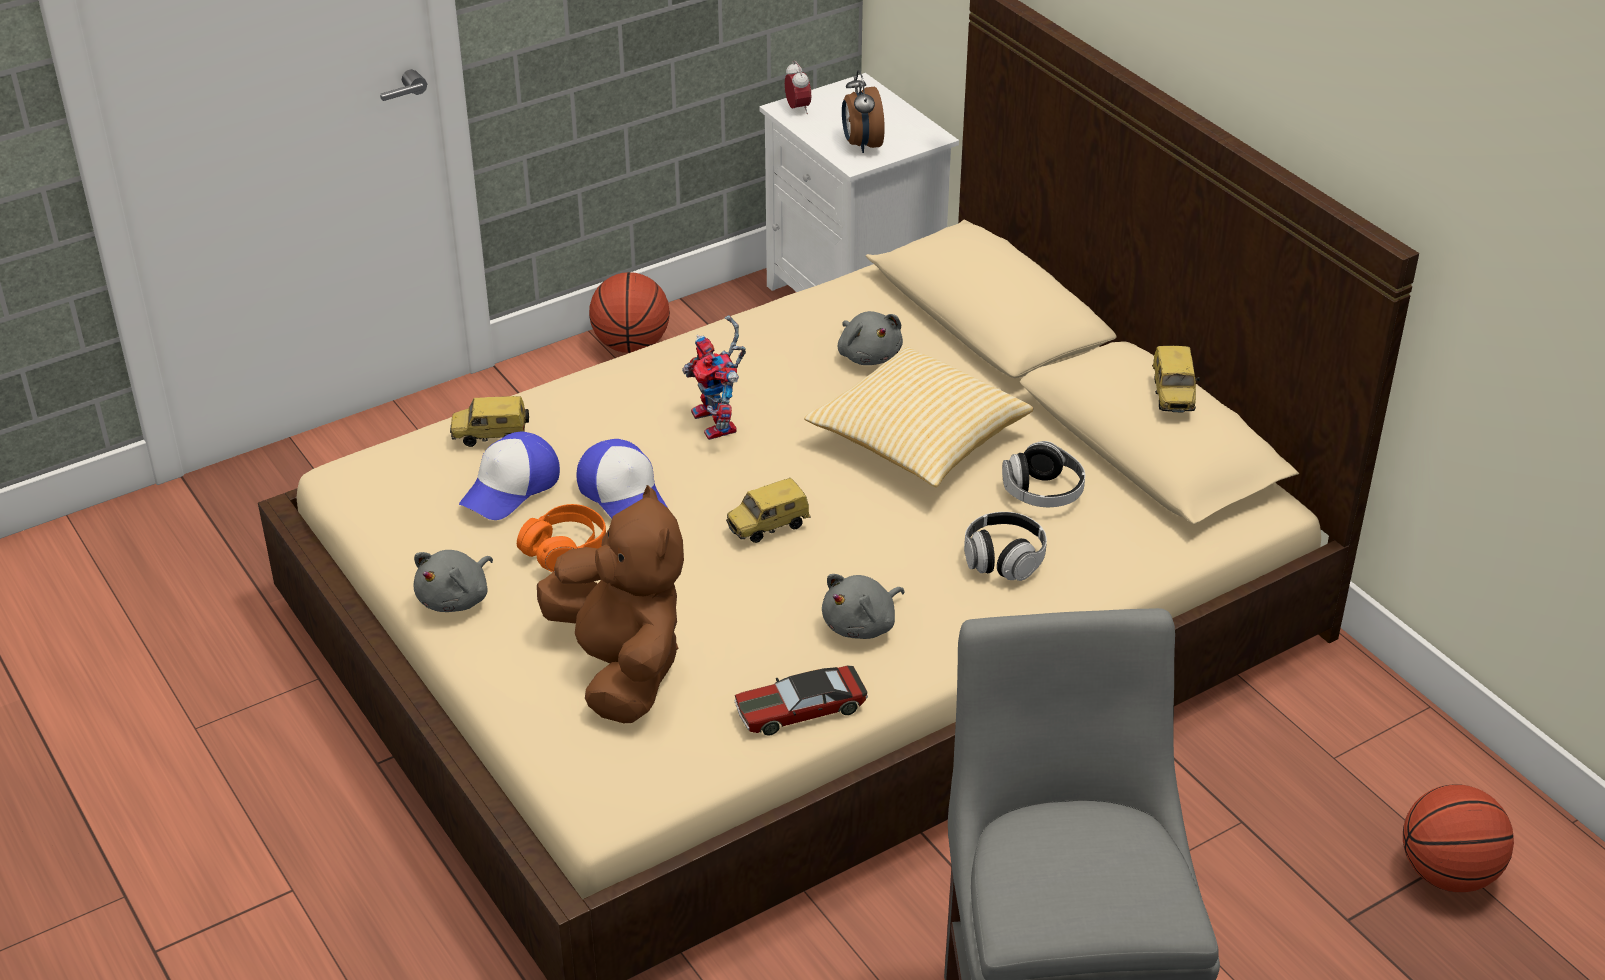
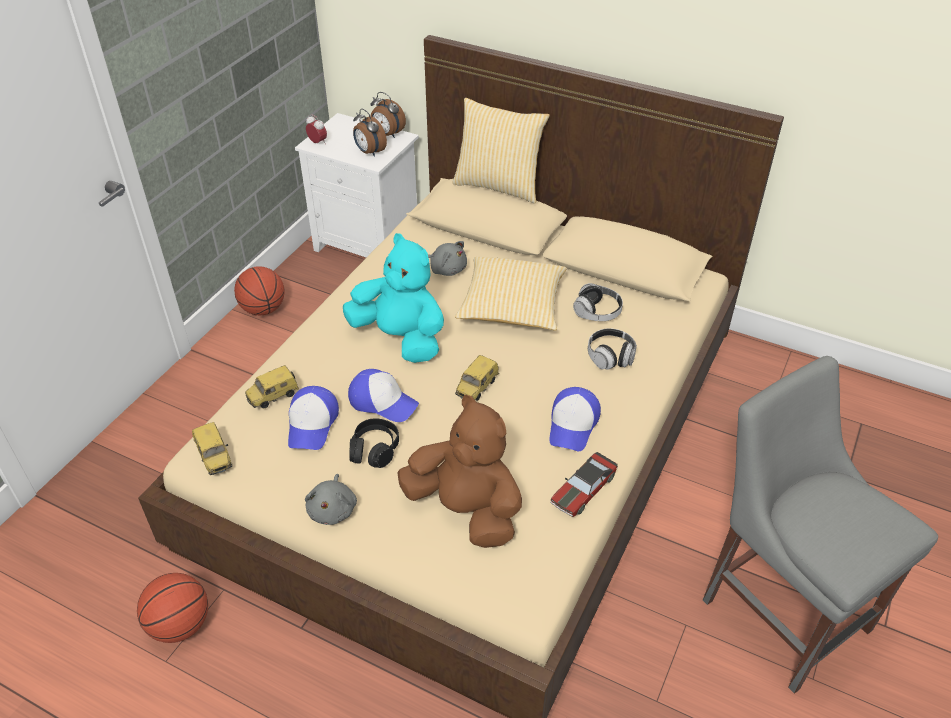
camera: 30 degrees left, 5 degrees up
(565, 549) = (374, 449): orange headphones -> black headphones
(720, 424) = (400, 338): toy robot -> turquoise plush toy
(862, 625) = (573, 425): grey plush toy -> cap
(911, 126) = (387, 134): none -> alarm clock
(1026, 254) = (499, 185): none -> pillow
(1174, 397) = (637, 237): toy car -> toy car (215, 457)
(1447, 873) = (865, 430): basketball -> basketball (180, 624)

